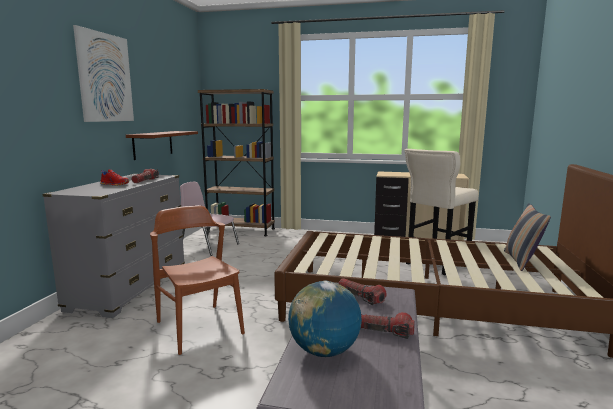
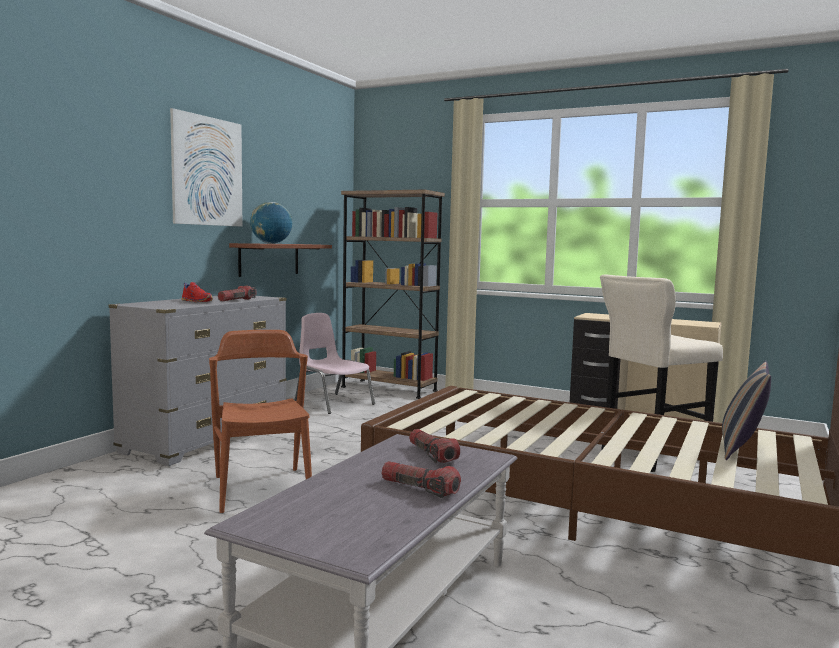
camera: 15 degrees right, 5 degrees down
(324, 351) = (328, 496): globe -> globe (271, 243)

